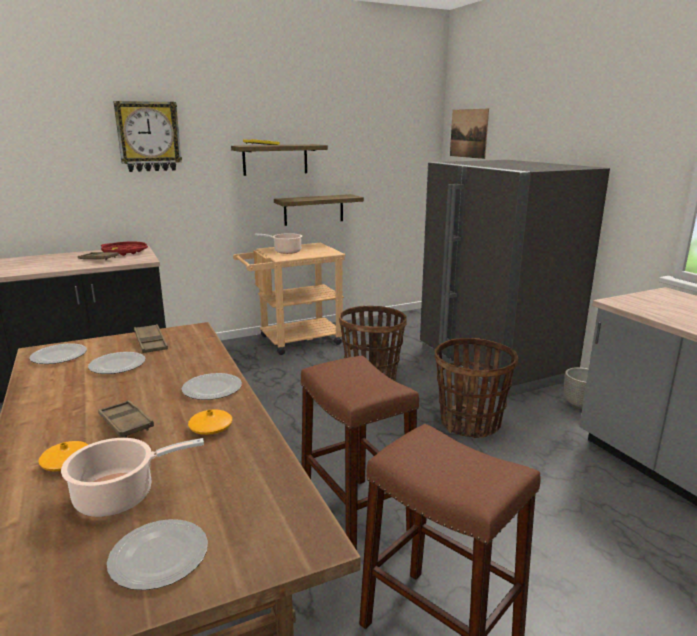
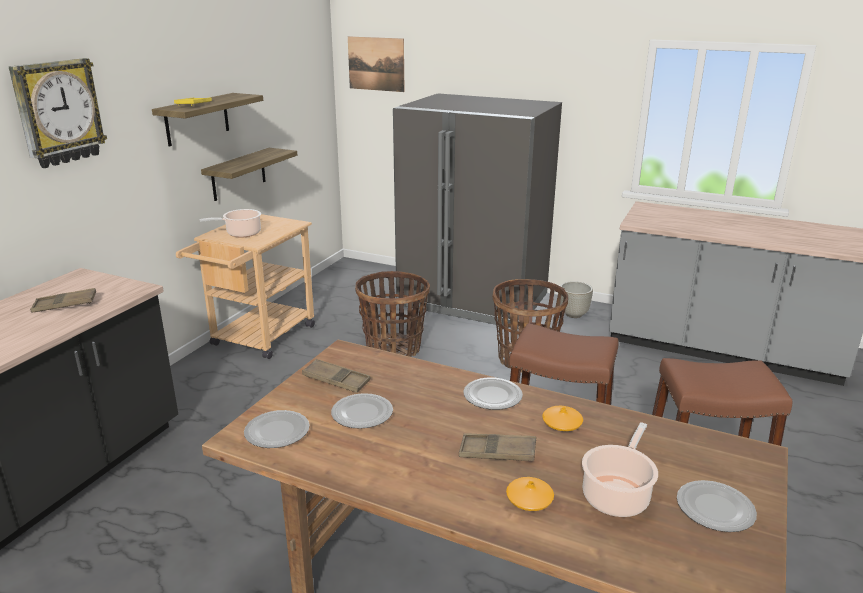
camera: 40 degrees left, 5 degrees up
(125, 252) = (74, 285): red tray -> none

